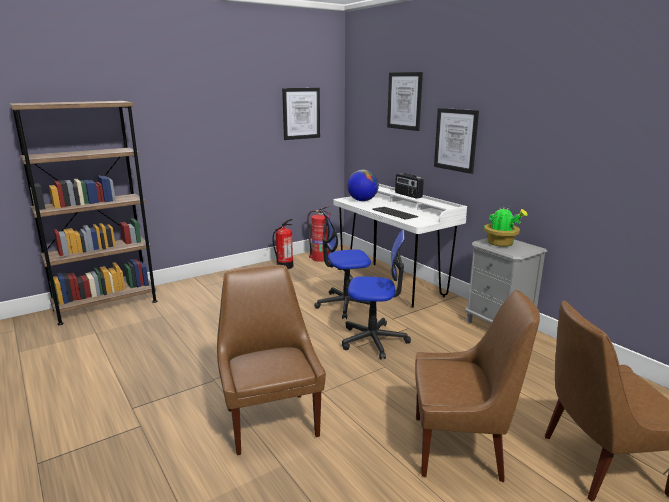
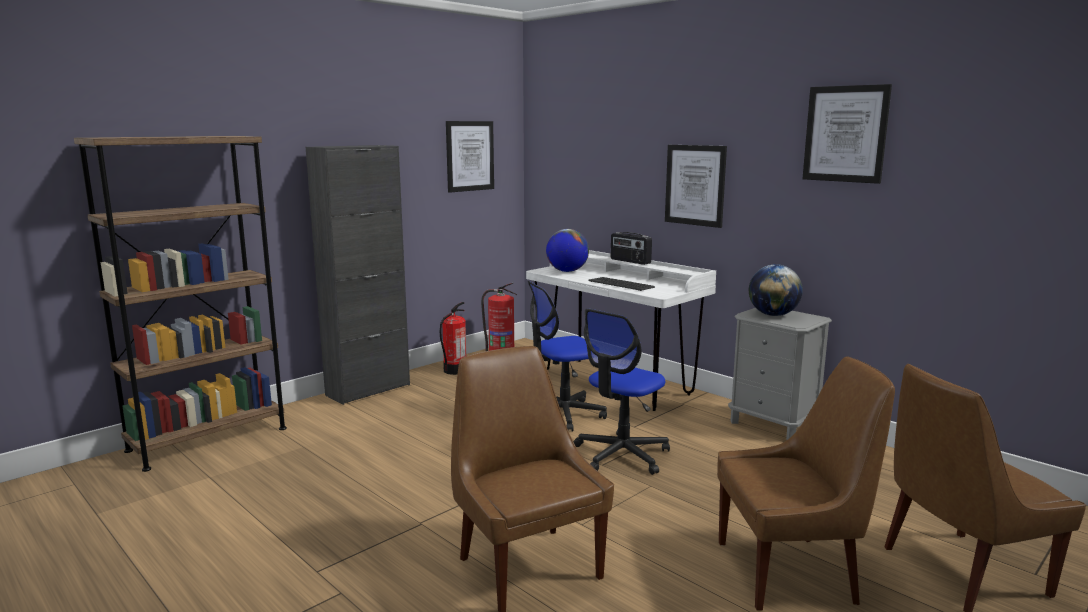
camera: 10 degrees left, 5 degrees down
(221, 277) = (368, 390): none -> black cabinet
(374, 340) = (621, 454): office chair -> office chair turned 135 degrees clockwise
(404, 101) = (617, 137): picture -> picture (845, 134)
(501, 244) = (773, 315): potted plant -> globe

